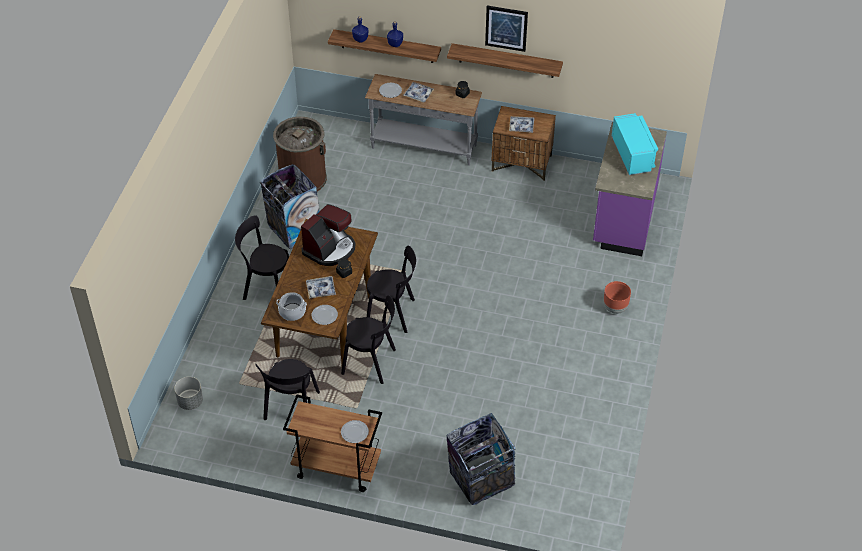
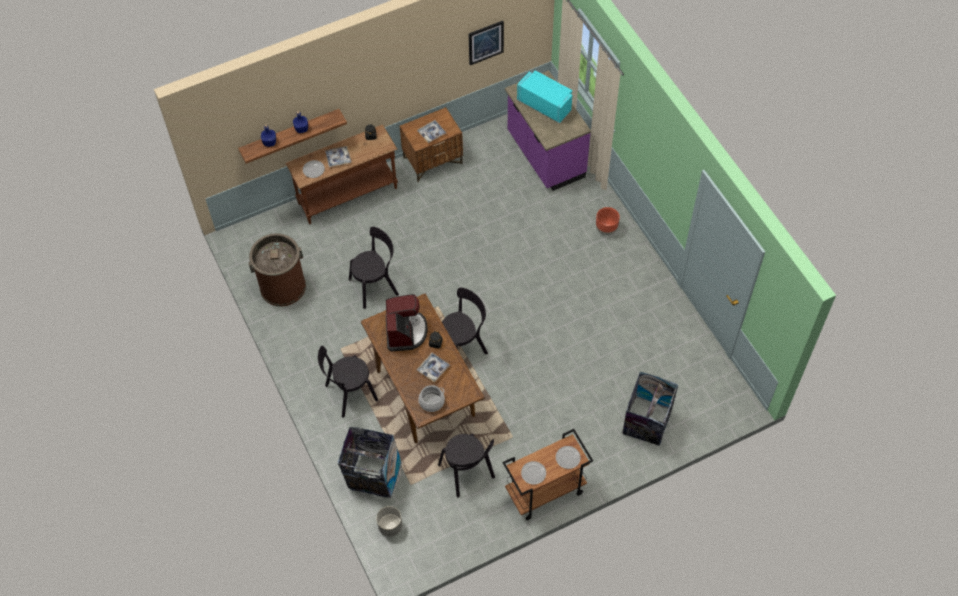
camera: 40 degrees left, 10 degrees up
(294, 229) = (320, 332): trash can -> trash can (373, 476)
(325, 315) = (457, 386): plate -> plate (533, 473)
(371, 362) = (487, 395): black chair -> black chair (376, 285)
(423, 147) = (348, 196): grey console table -> brown console table
(506, 28) = (393, 62): picture -> picture (485, 42)
(506, 60) = (397, 88): shelf -> none

